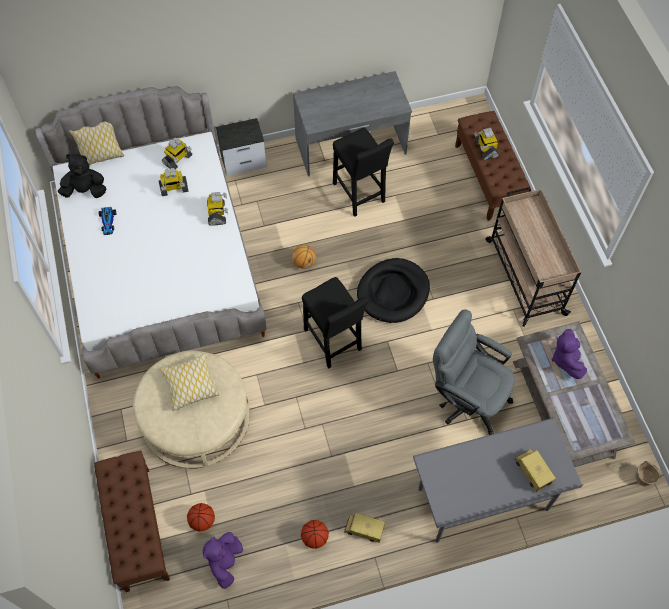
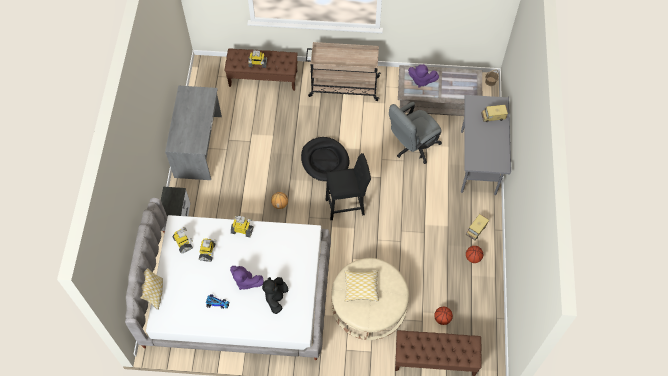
camera: 70 degrees left, 0 degrees up
(85, 191) = (181, 312): black plush toy -> black plush toy (276, 298)
(225, 562) = (472, 312): purple plush toy -> purple plush toy (246, 281)
(359, 195) = (241, 154): black stool -> none

